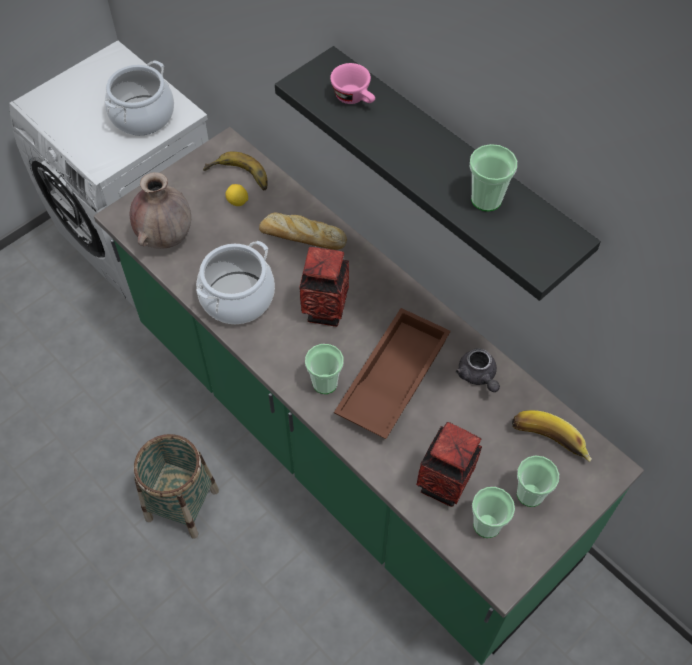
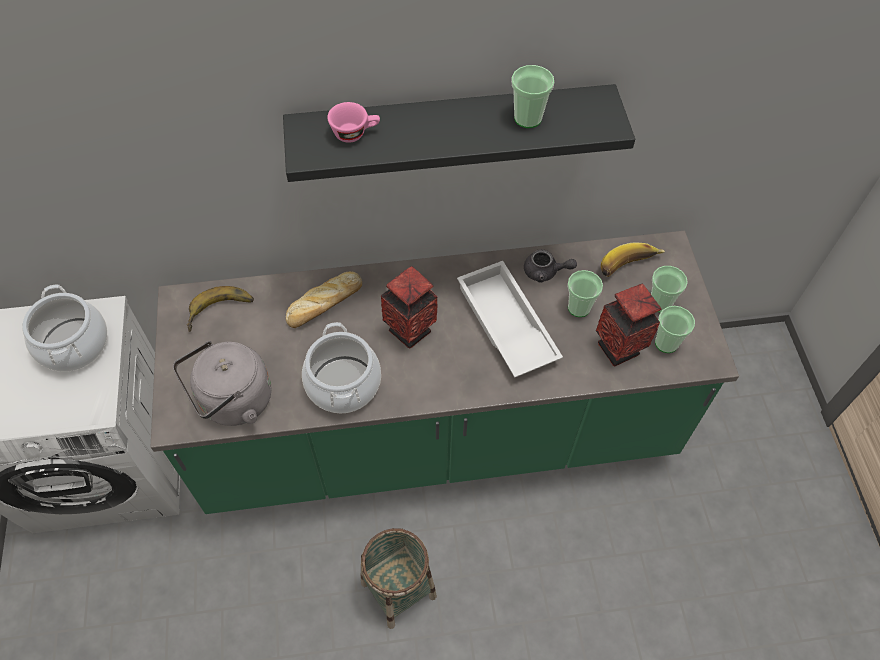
camera: 55 degrees left, 0 degrees up
(166, 238) = (232, 402): brown vase -> grey kettle
(237, 202) = (246, 327): lemon -> none
(325, 383) = (475, 371): cup -> cup (579, 307)
(391, 377) = (504, 325): brown tray -> white tray

